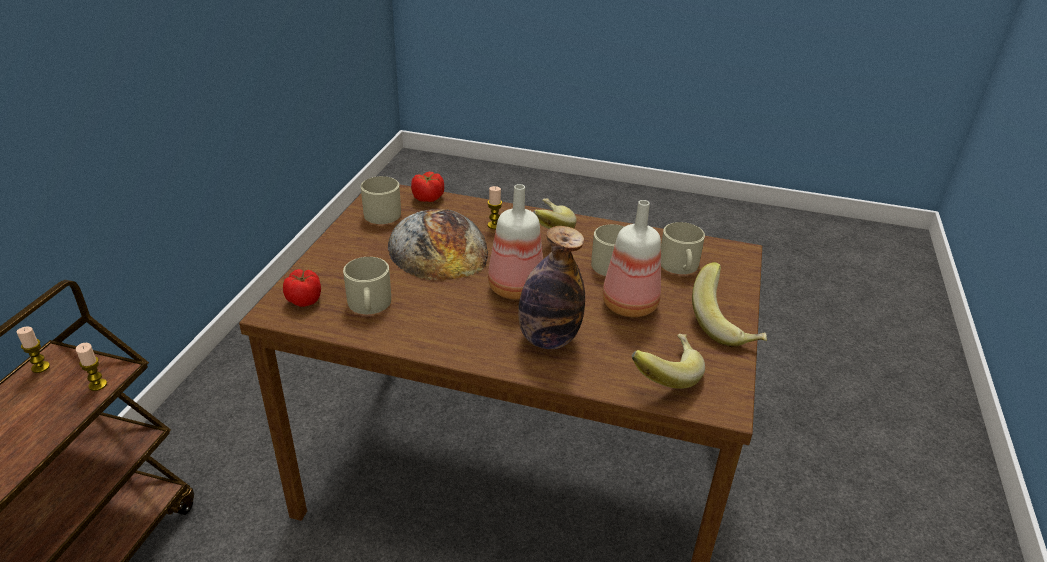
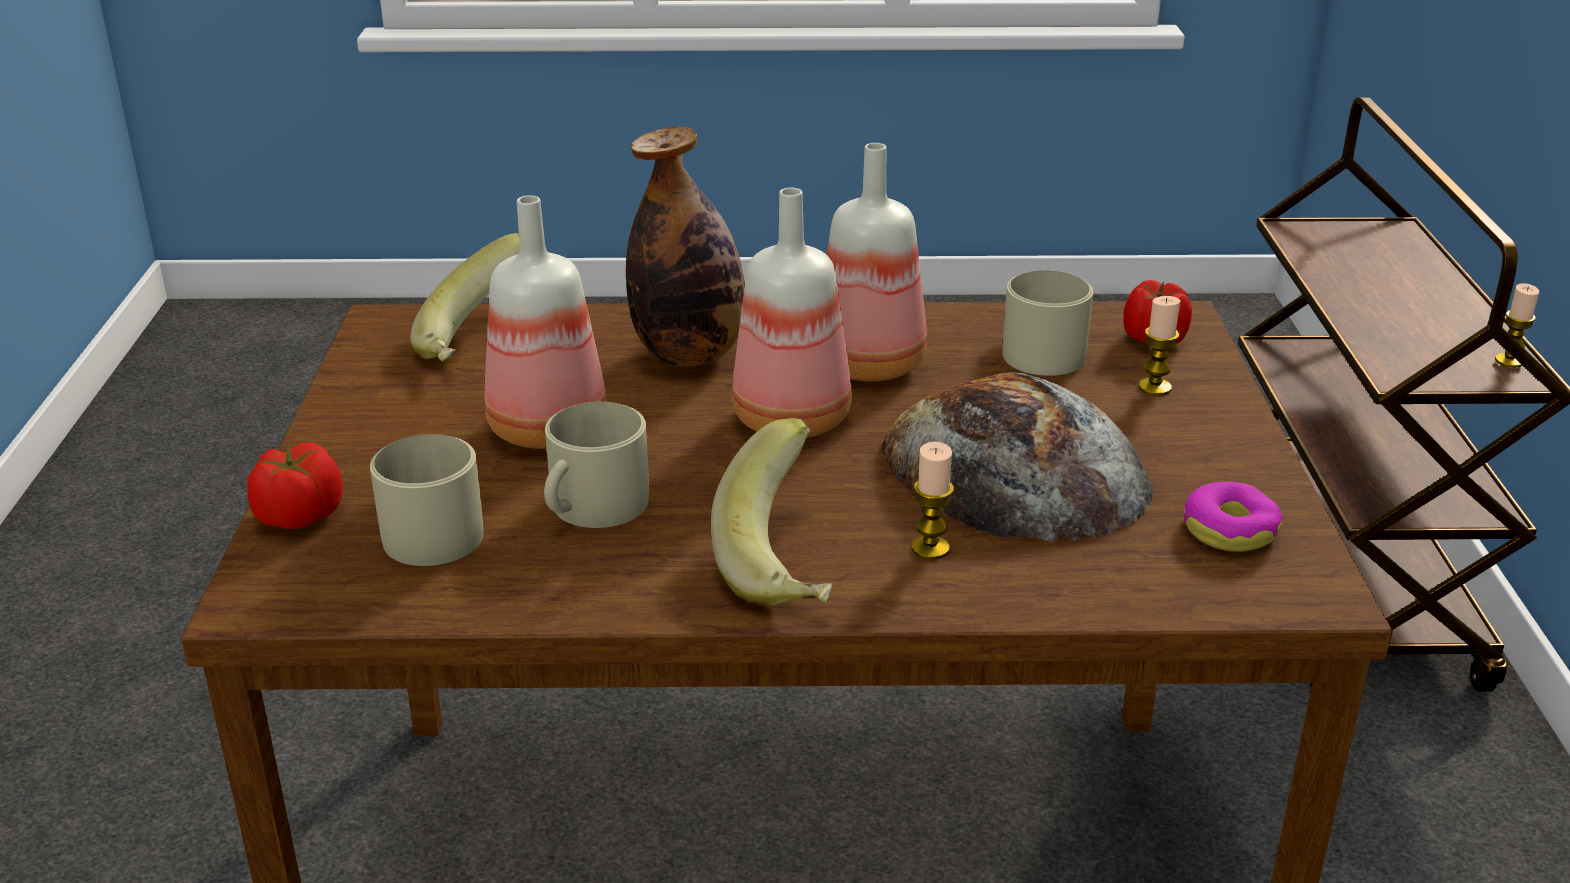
camera: 165 degrees right, 5 degrees down
(98, 385) = (1393, 362): candle -> candle (1154, 388)
(385, 212) = (1229, 530): beige mug -> donut
(428, 198) = (1170, 595): tomato -> tomato (299, 516)
(457, 312) = (873, 365): none -> bottle
(726, 325) = (349, 427): banana -> none

